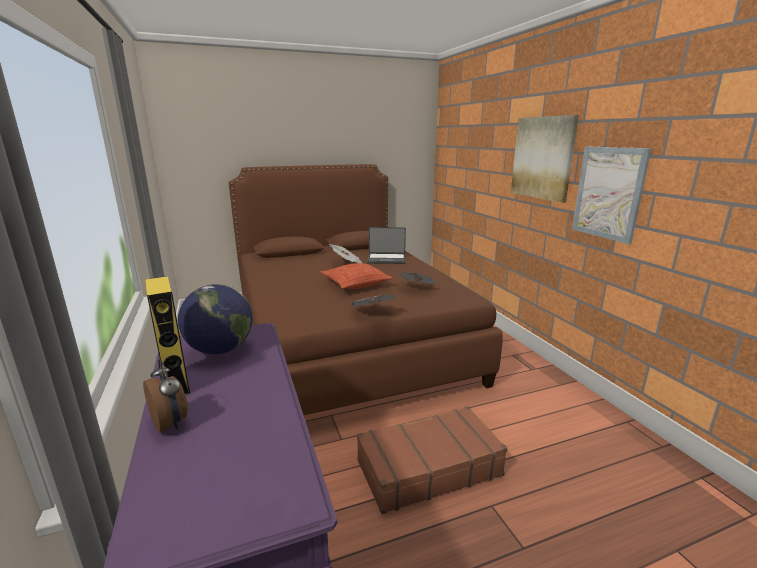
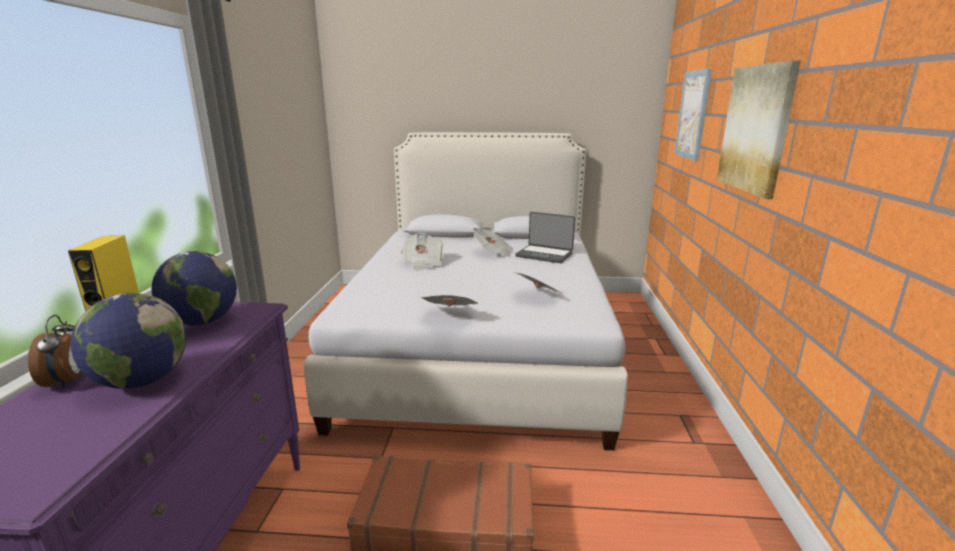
camera: 25 degrees right, 0 degrees up
(246, 404) = (142, 381): none -> globe
(301, 278) = (423, 263): none -> newspaper
(345, 338) = (478, 344): brown bed -> white bed
(356, 284) = (472, 279): orange pillow -> none
(608, 193) = (821, 188): picture -> picture (692, 115)

